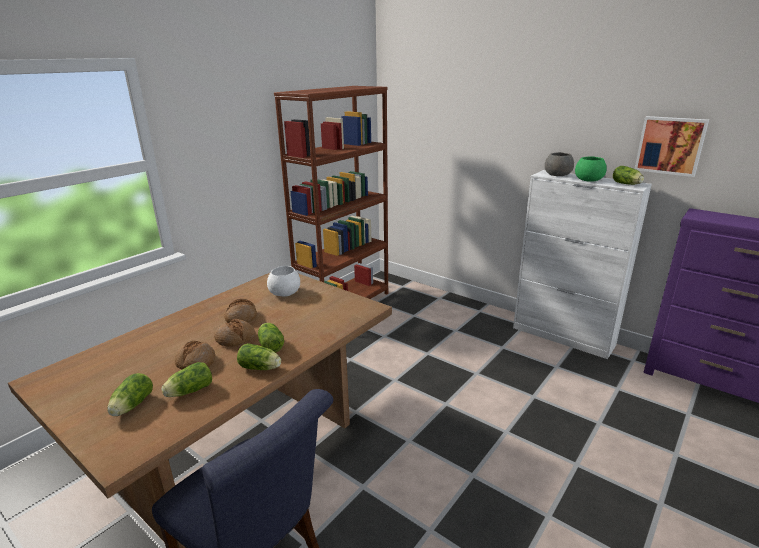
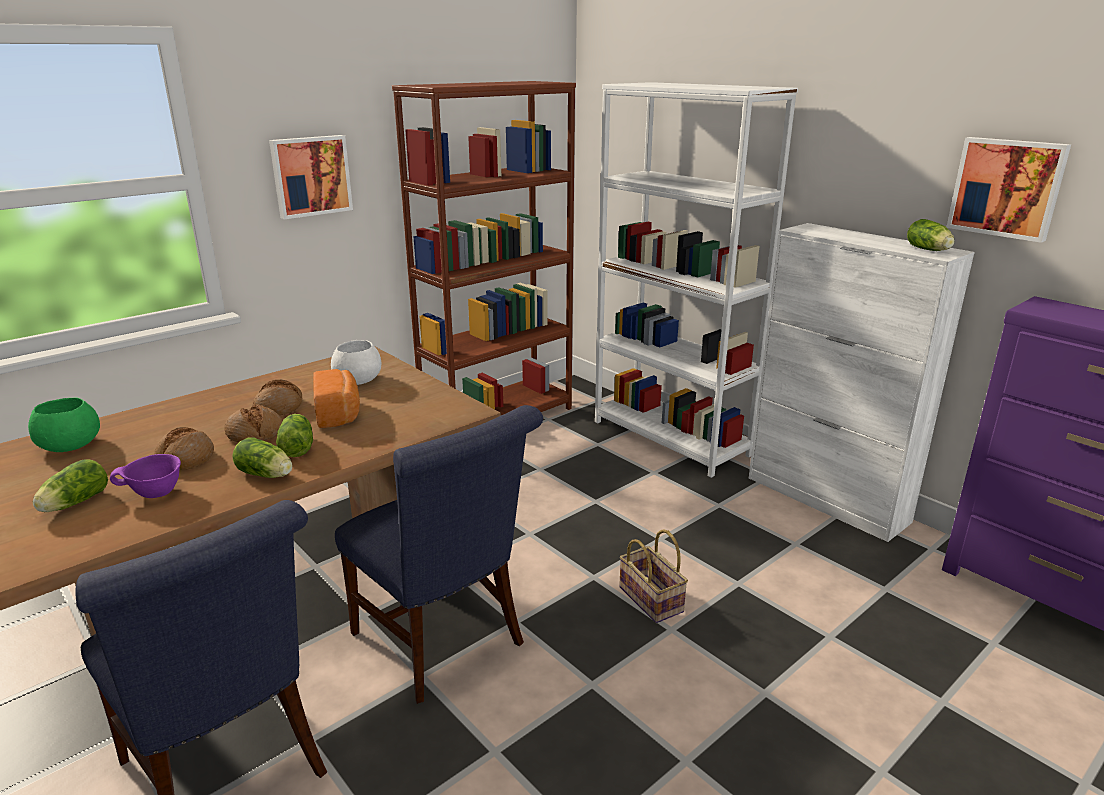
camera: 10 degrees right, 0 degrees up
(188, 391) = (155, 494): lettuce -> purple bowl
(225, 155) = (310, 176): none -> picture
(285, 318) = (339, 413): none -> bread
(369, 461) = (444, 642): none -> blue chair
(456, 307) = (670, 438): none -> white bookcase
(487, 414) = (653, 600): none -> basket
(557, 175) = (823, 231): grey bowl -> none
(588, 180) = (868, 240): green bowl -> green bowl (68, 445)

